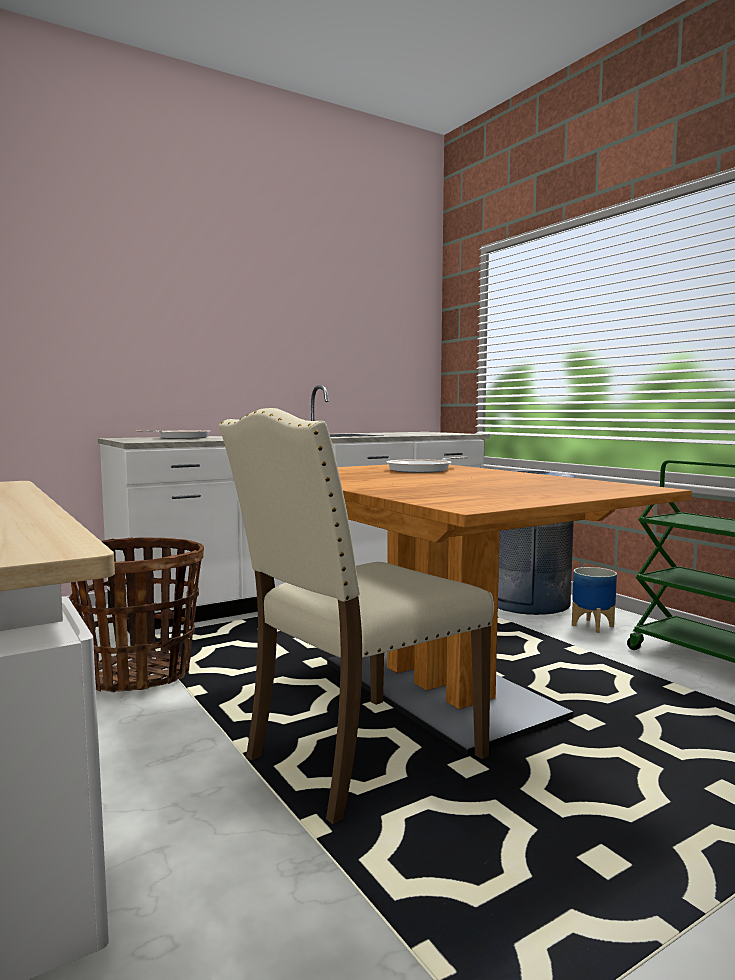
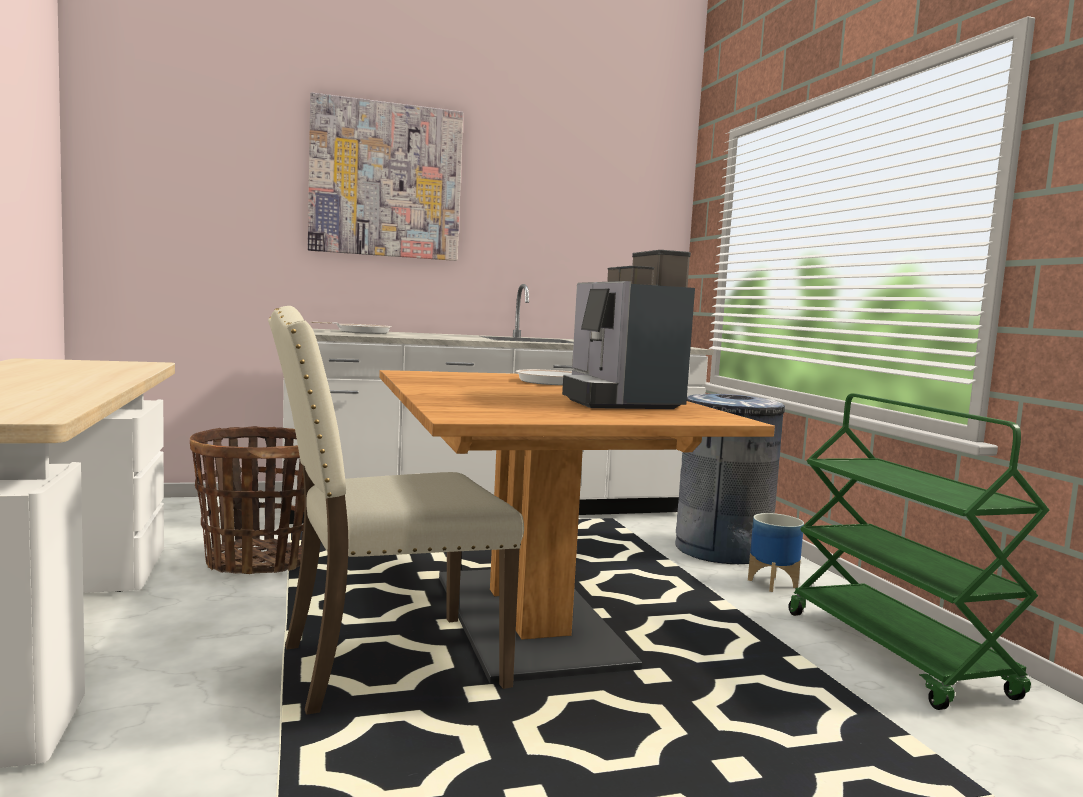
camera: 15 degrees right, 0 degrees up
(184, 291) = (386, 180): none -> picture
(526, 481) = (618, 402): none -> coffee machine

